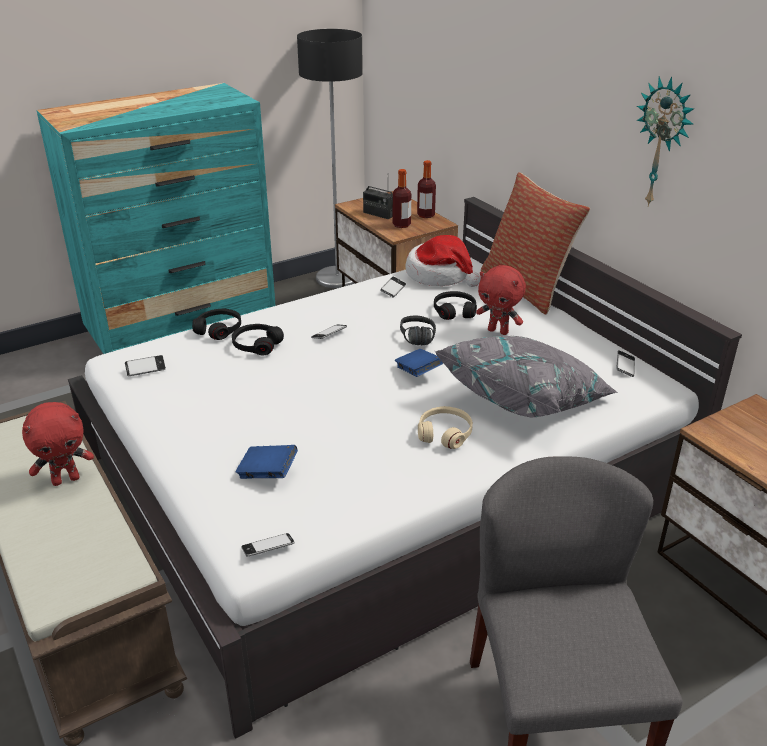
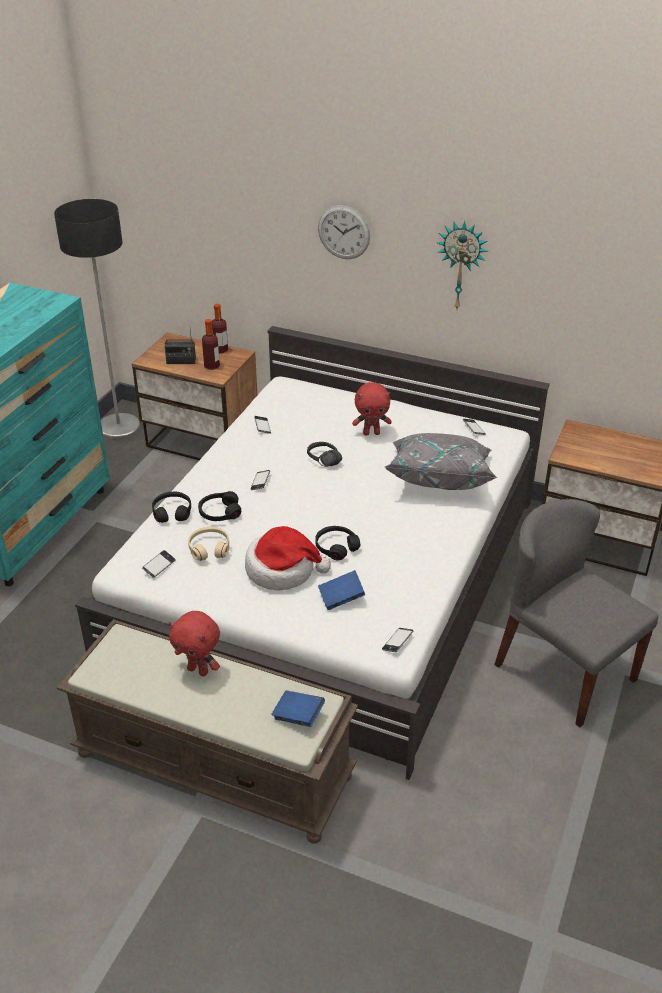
camera: 35 degrees left, 5 degrees up
(66, 479) = (199, 670): red plush toy -> red plush toy turned 90 degrees clockwise
(418, 372) = (354, 486): blue book -> blue book (298, 716)
(440, 275) = (283, 401): hat -> hat (282, 569)
(445, 433) = (417, 522): beige headphones -> beige headphones (209, 548)
(454, 311) = (326, 428): black headphones -> black headphones (336, 547)
(526, 288) = (354, 390): pillow -> none
(549, 86) = (344, 232): none -> wall clock

